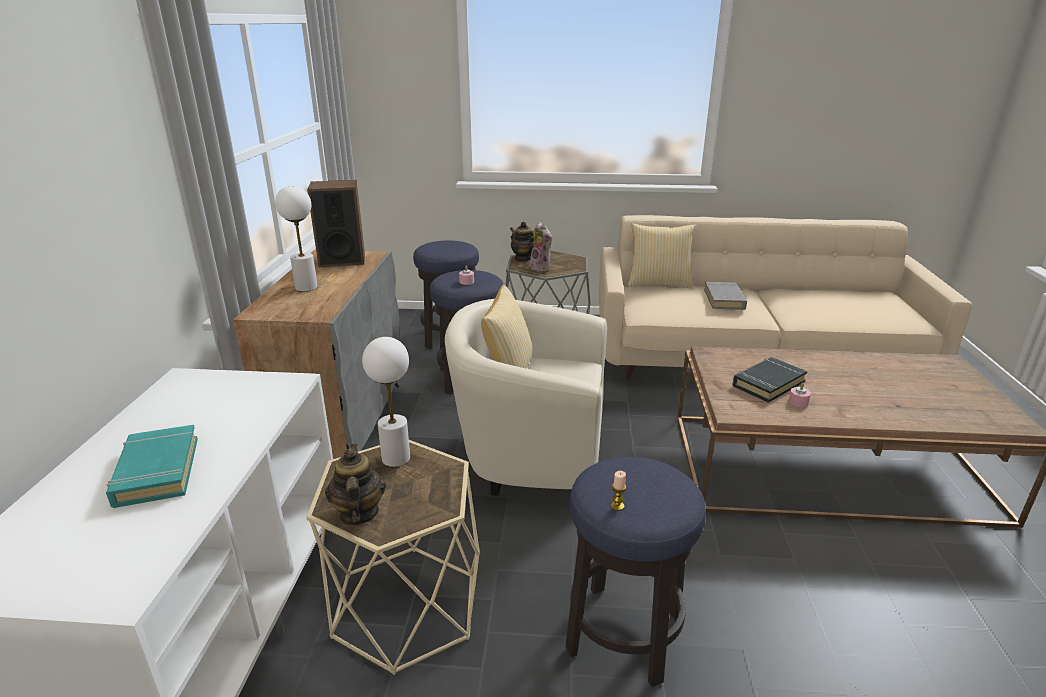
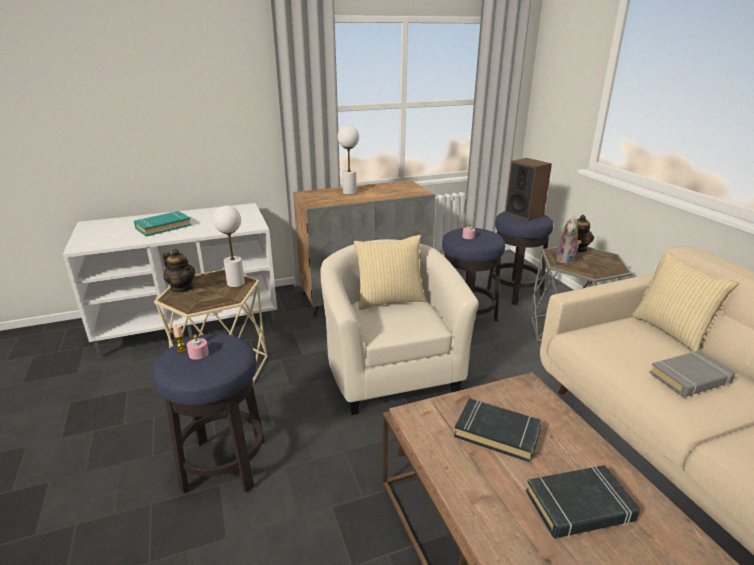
camera: 65 degrees right, 0 degrees up
(342, 260) = (401, 188): speaker -> speaker (524, 214)
(358, 513) = (182, 288): teapot -> teapot turned 75 degrees clockwise
(798, 402) = (474, 460): pink candle -> pink candle (198, 354)
(850, 379) = (579, 506): none -> black book

